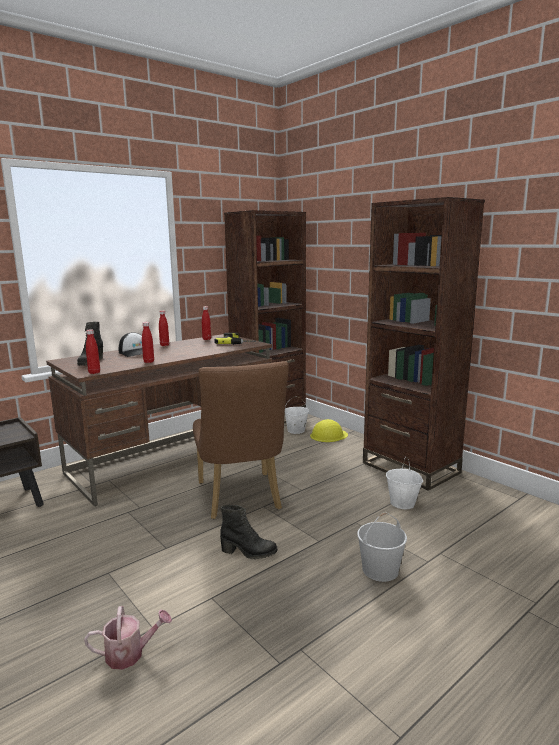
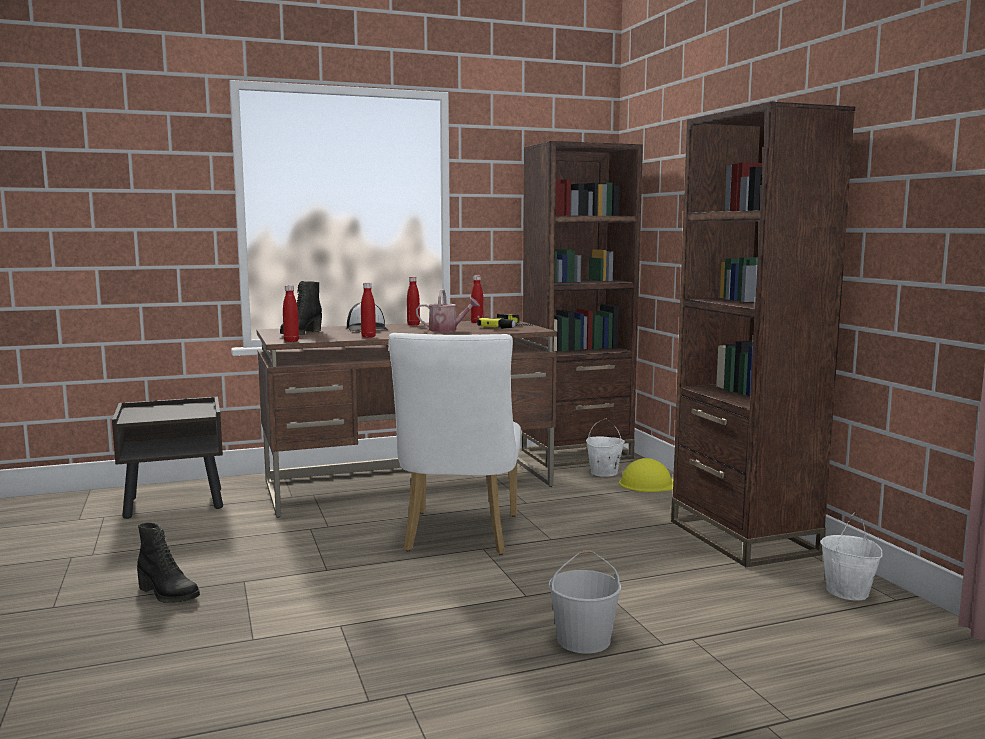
camera: 20 degrees right, 5 degrees down
(130, 653) = (211, 655): watering can -> watering can (447, 330)
(240, 499) = (459, 536): brown chair -> white chair
(248, 552) = (422, 591): black boot -> black boot (167, 594)
(403, 503) = (689, 576): white bucket -> white bucket (848, 592)

